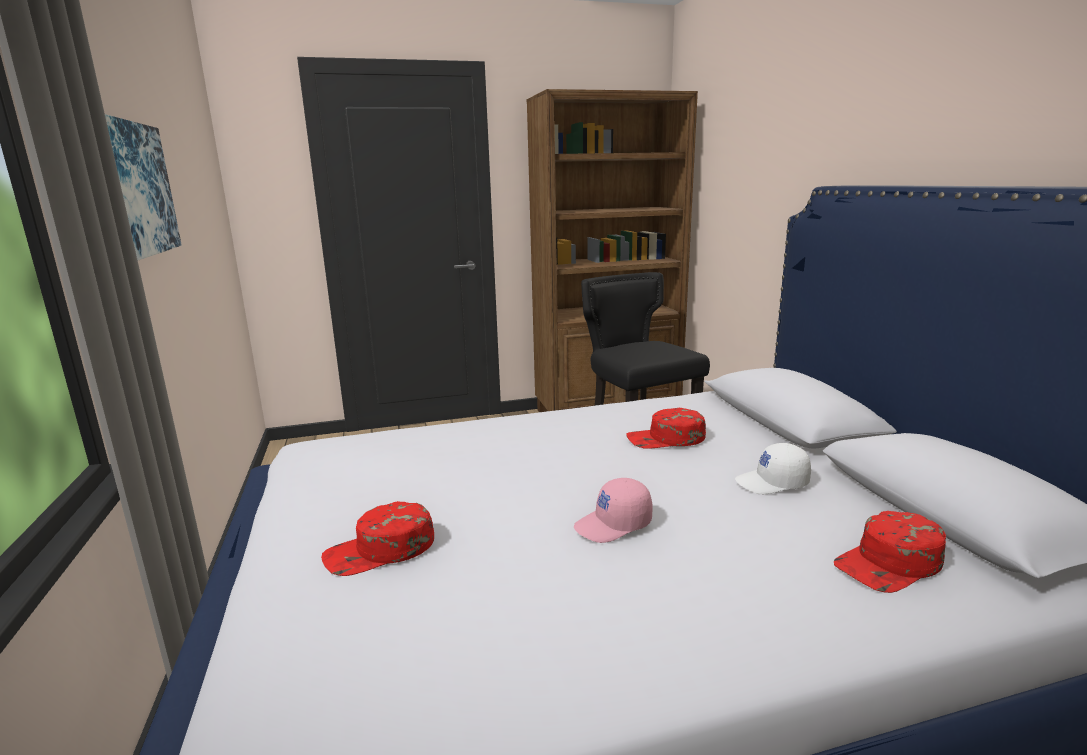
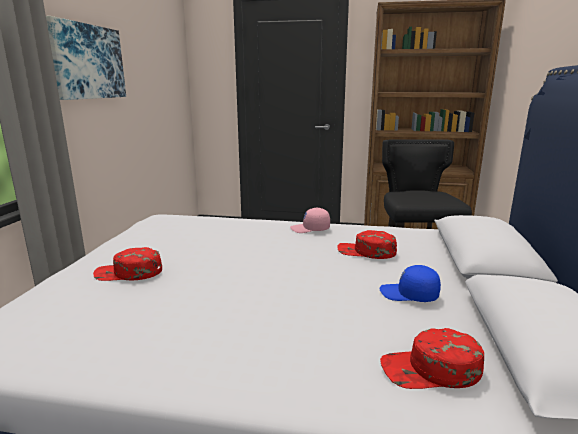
camera: 25 degrees right, 0 degrees up
(613, 525) = (264, 292): pink cap -> pink cap (310, 229)
(772, 483) = (409, 295): white cap -> blue cap

